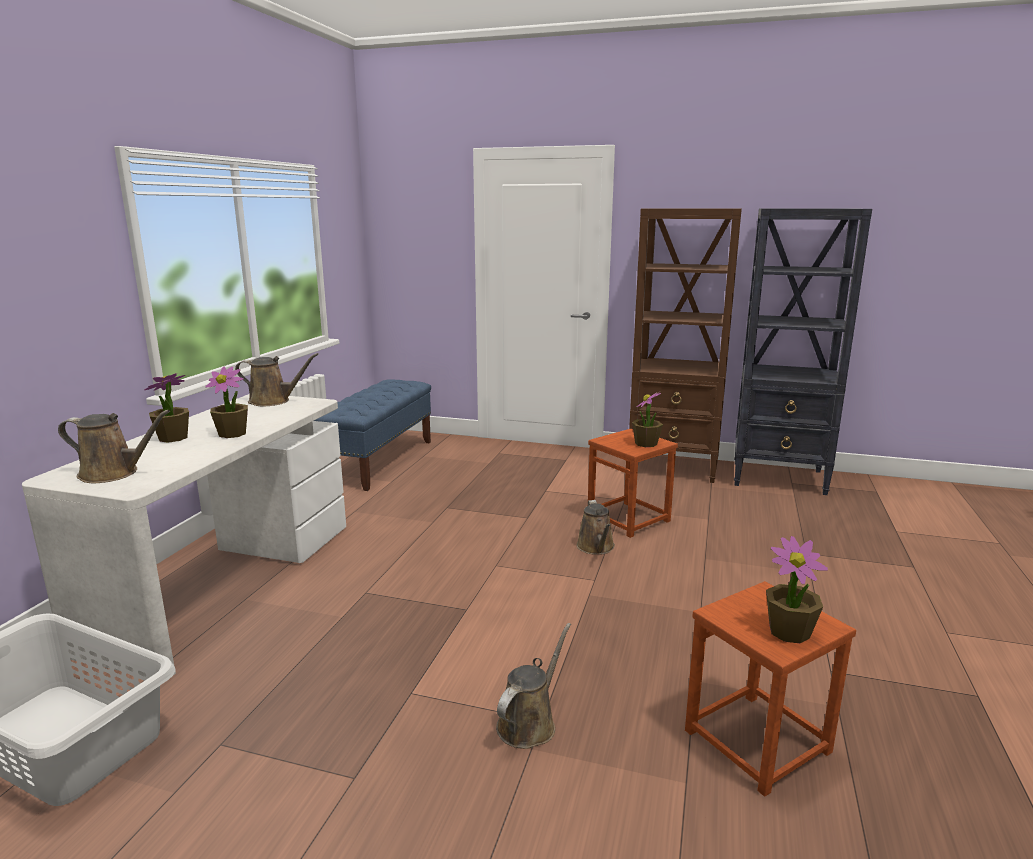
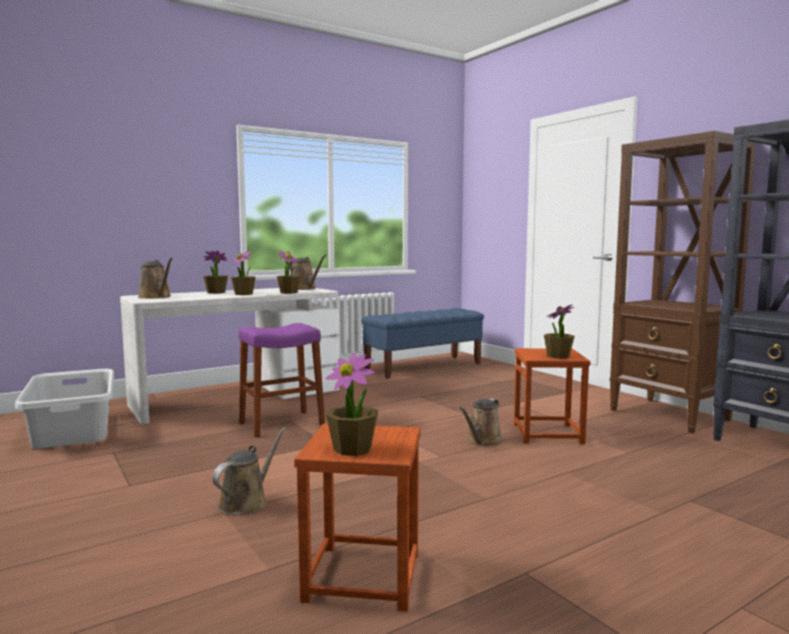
camera: 40 degrees right, 10 degrees down
(286, 417) = (289, 292): none -> potted plant
(366, 601) = (281, 423): none -> purple stool
(529, 723) = (246, 502): brown watering can -> brown watering can turned 45 degrees counterclockwise

